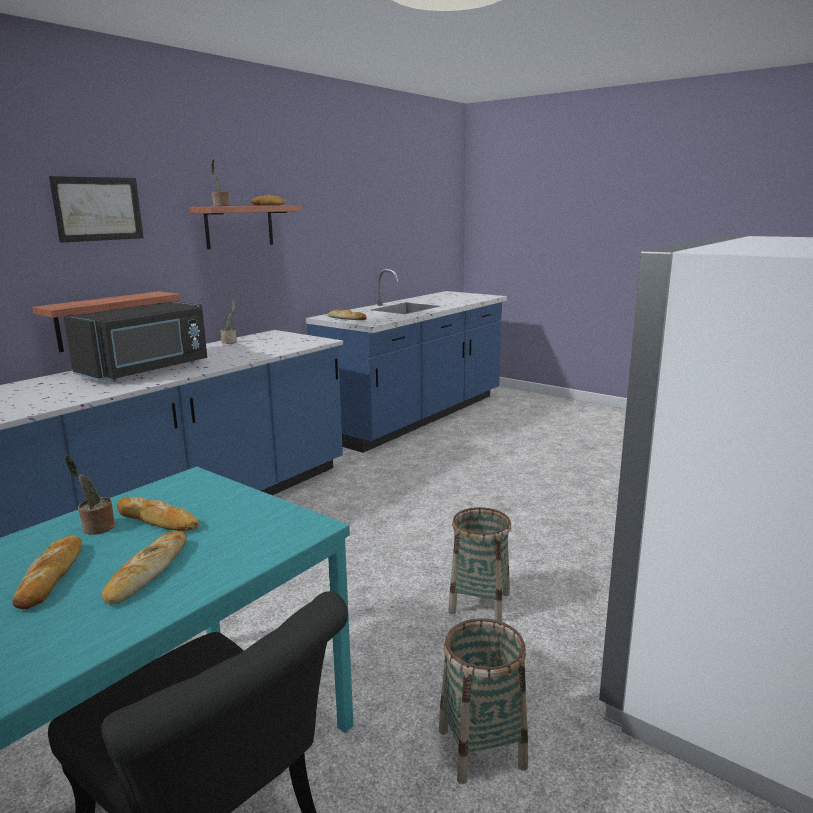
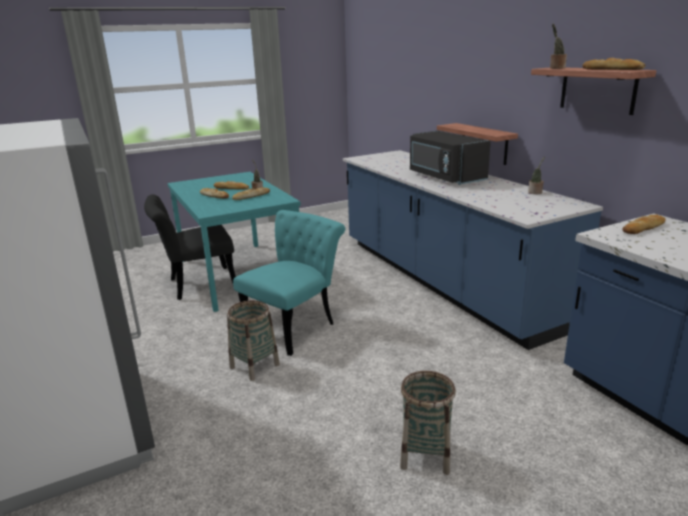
camera: 115 degrees right, 5 degrees up
(98, 209) = (495, 66): picture -> none
(356, 606) = (295, 325): none -> turquoise chair
(481, 748) = (165, 336): basket -> basket (426, 454)

